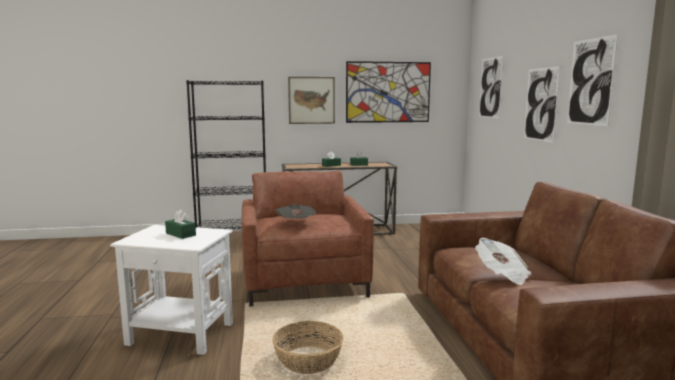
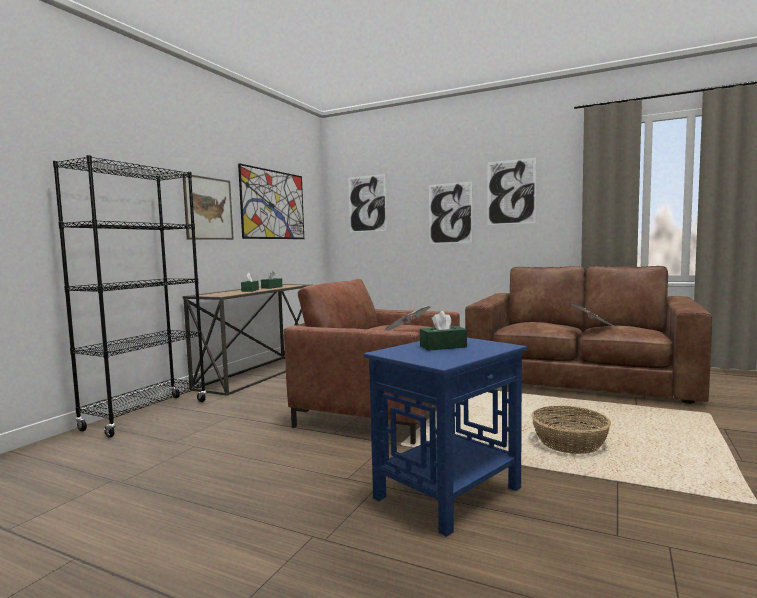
camera: 55 degrees left, 5 degrees down
(182, 334) = (449, 492): white side table -> blue side table

